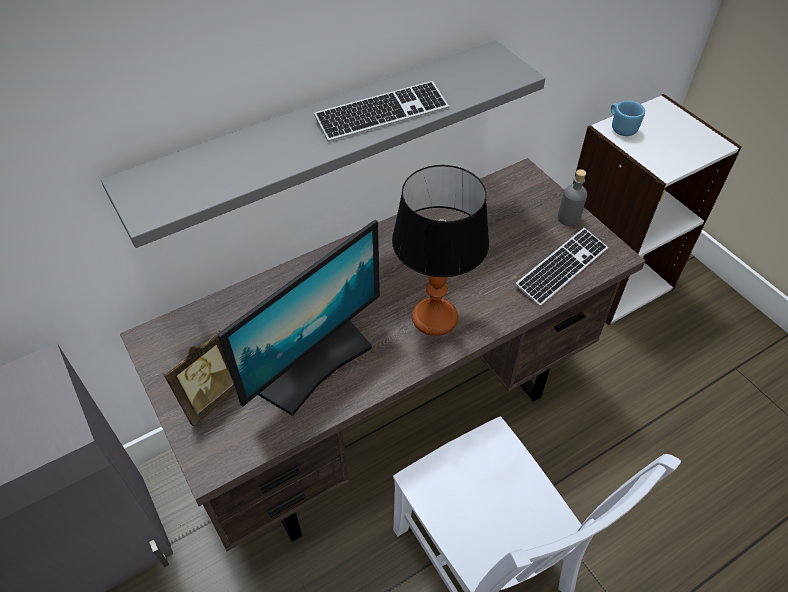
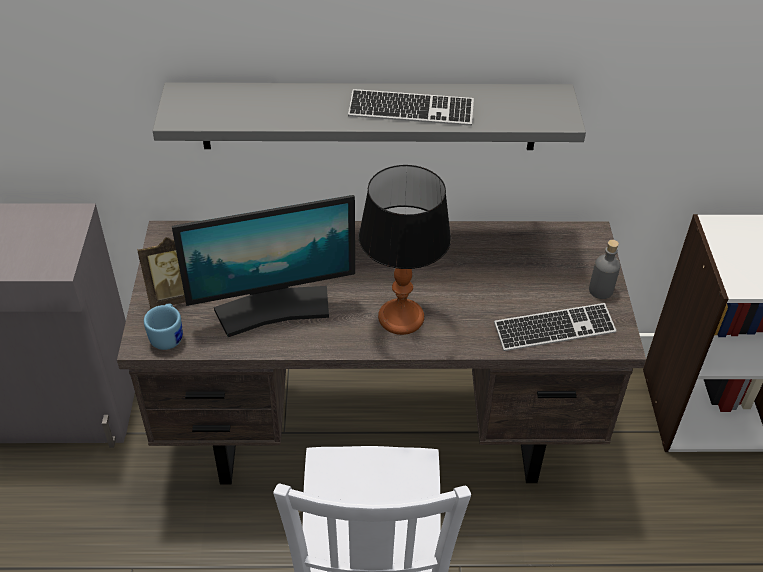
camera: 30 degrees right, 5 degrees down
(621, 127) = (729, 229): blue mug -> blue mug (168, 335)

